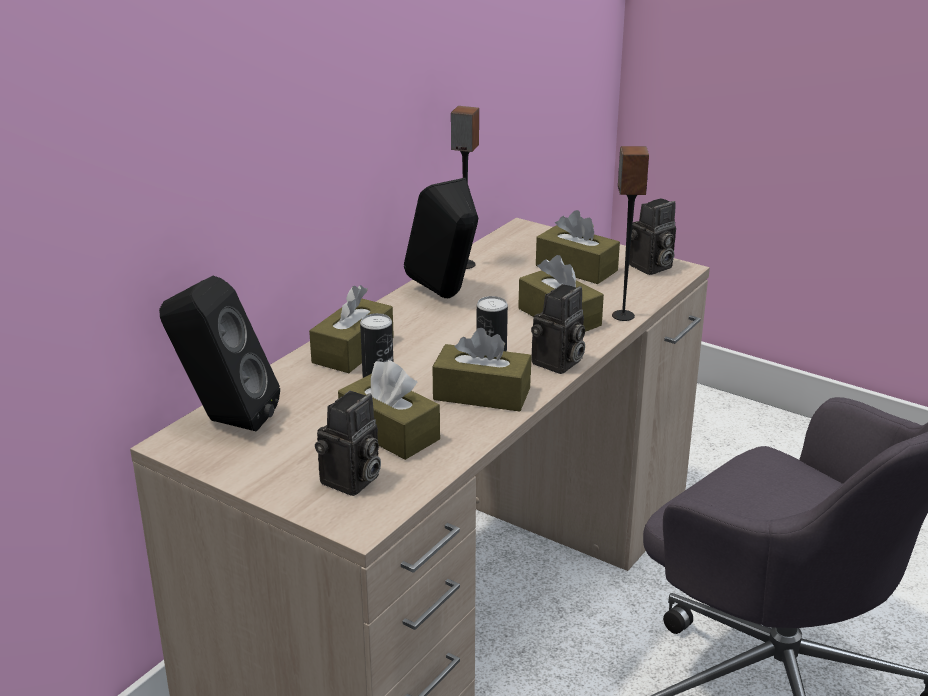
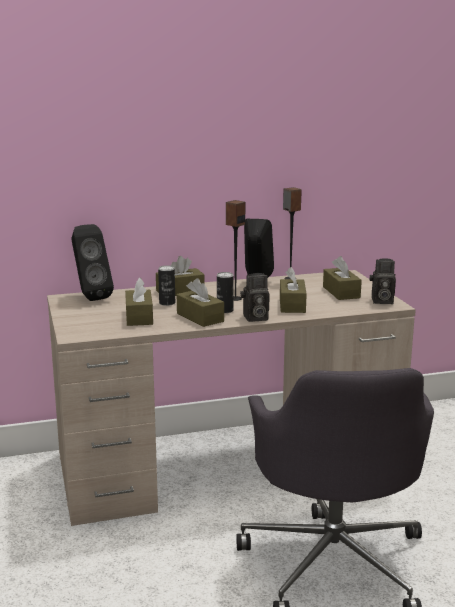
camera: 40 degrees right, 10 degrees down
(351, 482) = (95, 325): camera -> none
(622, 315) = (324, 312): speaker -> speaker (235, 298)

